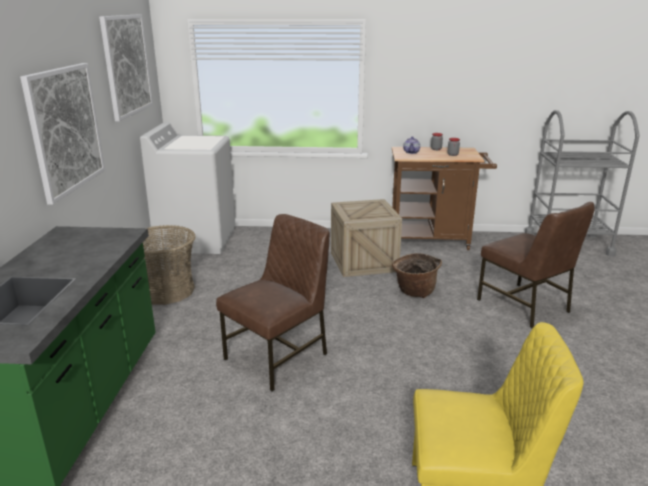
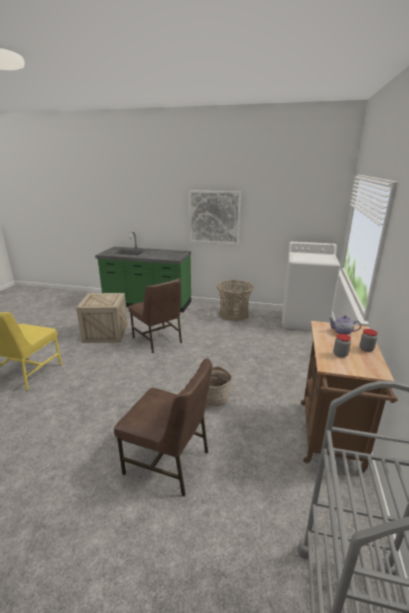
camera: 100 degrees right, 0 degrees up
(126, 65) = (294, 199): picture -> none
(363, 262) = (270, 381): crate -> crate (106, 333)
(524, 306) = (168, 462): brown chair -> brown chair turned 135 degrees counterclockwise

